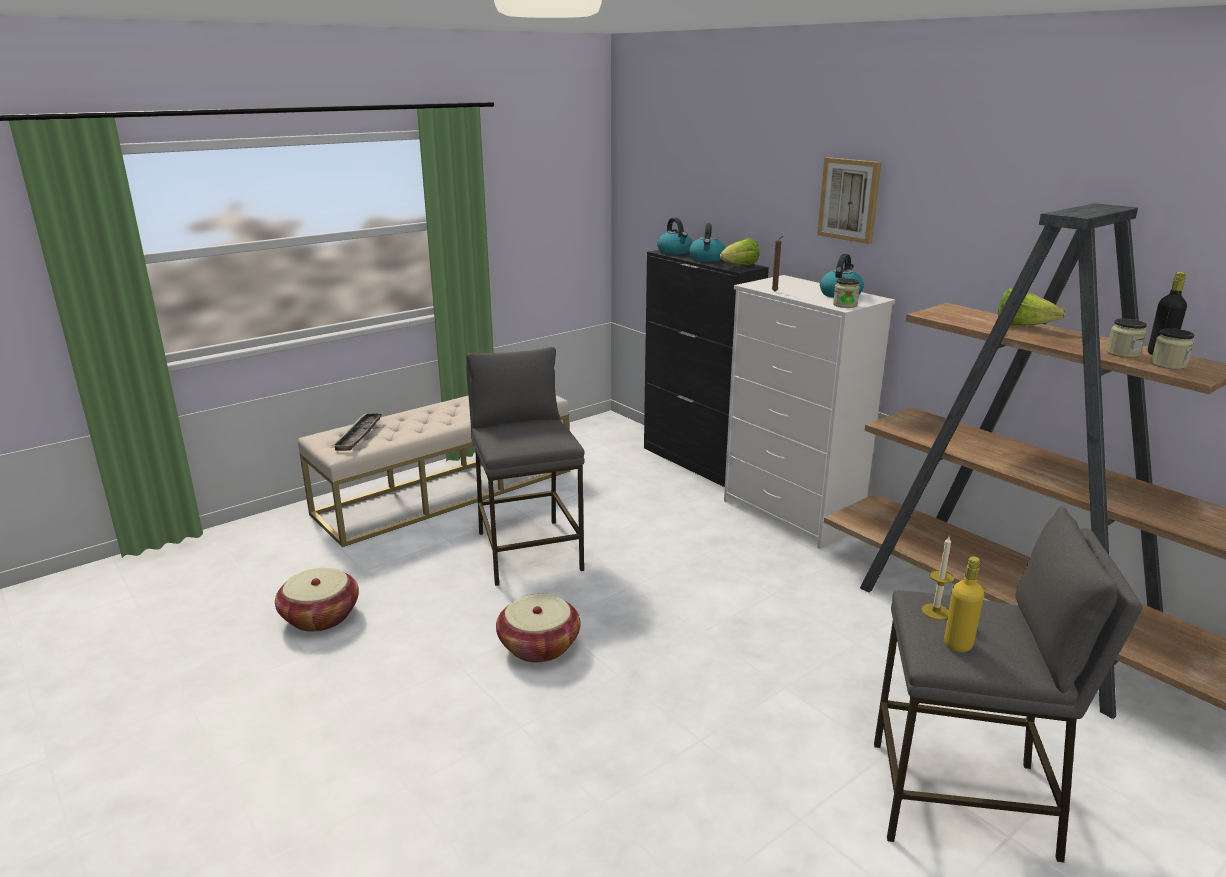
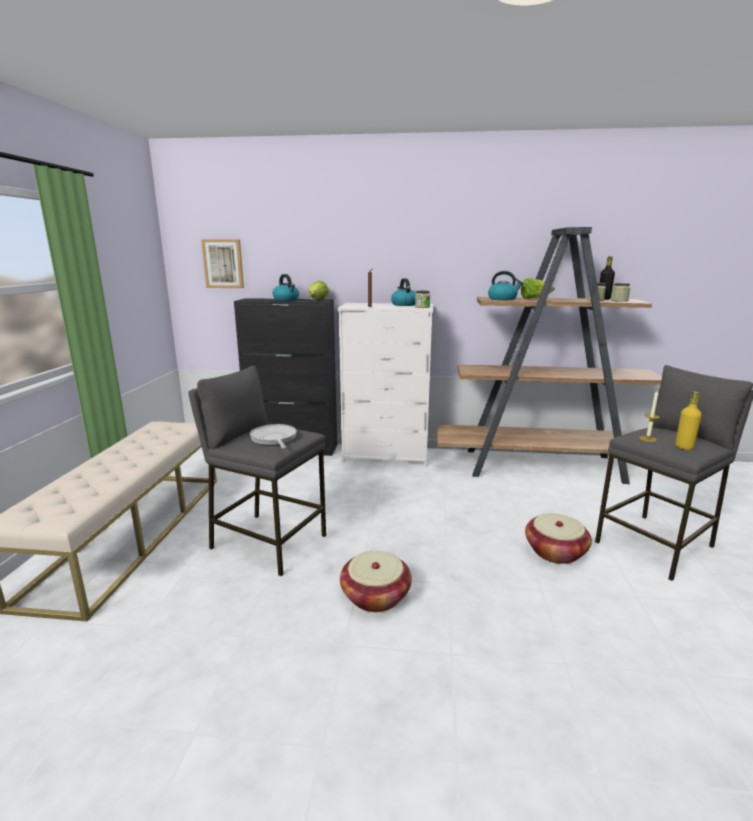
camera: 45 degrees left, 5 degrees down
(320, 616) = (157, 690): basket -> basket (555, 552)
(359, 435) = (59, 500): tray -> none
(524, 436) = (274, 439): none -> frying pan
(675, 252) = (254, 299): kettle -> kettle (503, 299)
(849, 199) = (391, 246): picture -> picture (223, 264)

